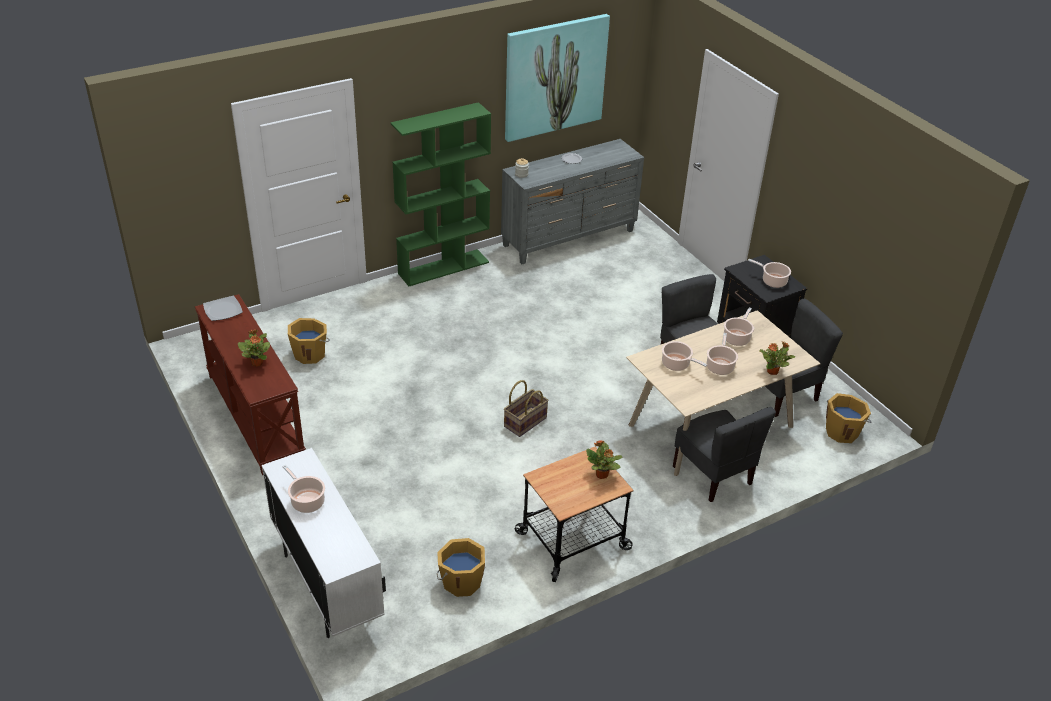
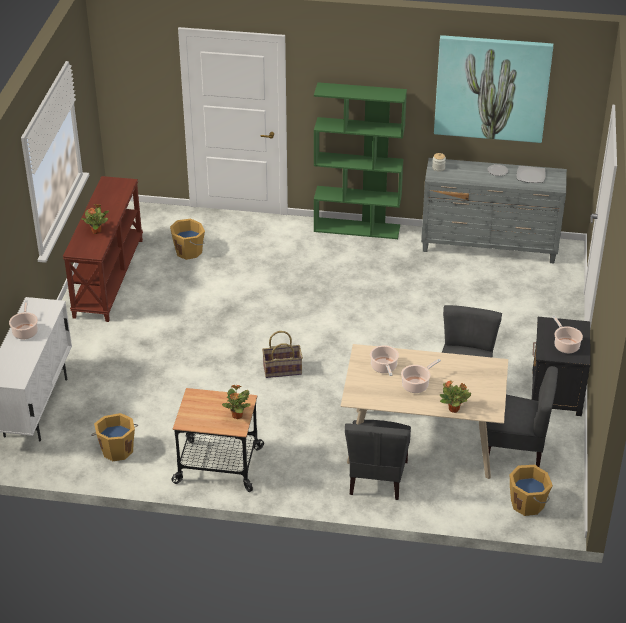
camera: 40 degrees right, 0 degrees up
(223, 310) = (115, 186): plate -> plate (531, 176)
(737, 337) = (460, 371): cooking pot -> none

